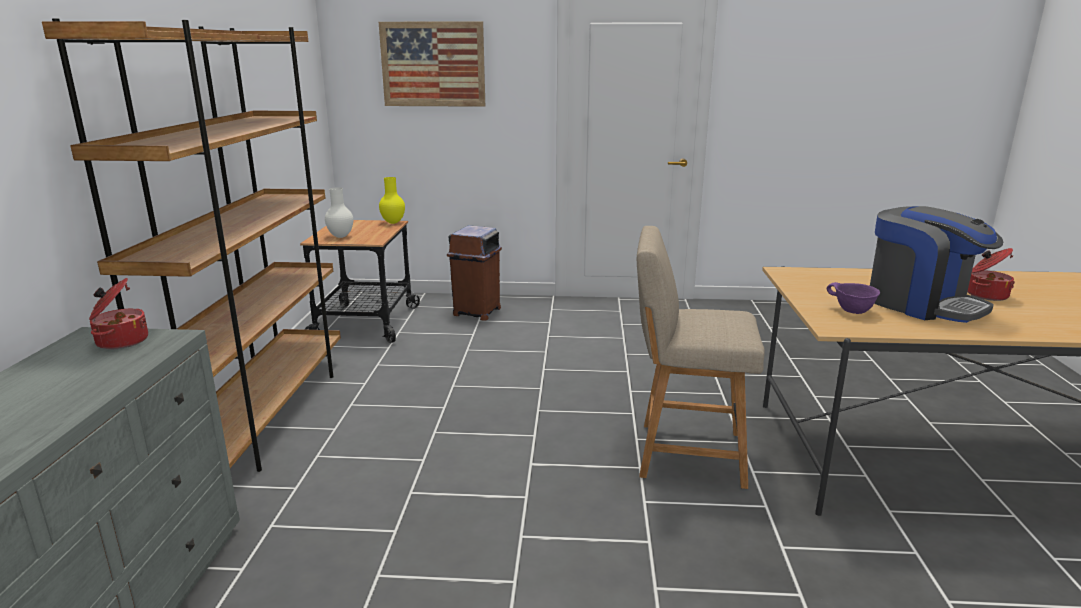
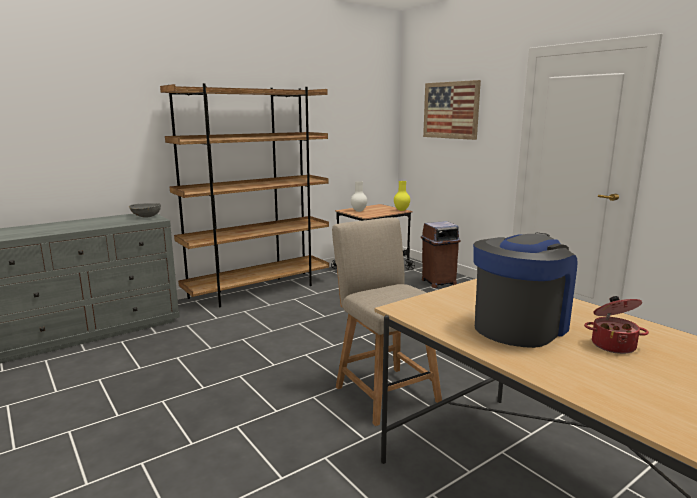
camera: 50 degrees right, 5 degrees down
(121, 341) = (145, 217): cooking pot -> grey bowl
(851, 311) = (447, 308): purple bowl -> none
(921, 304) = (520, 326): coffee machine -> coffee machine turned 150 degrees counterclockwise

